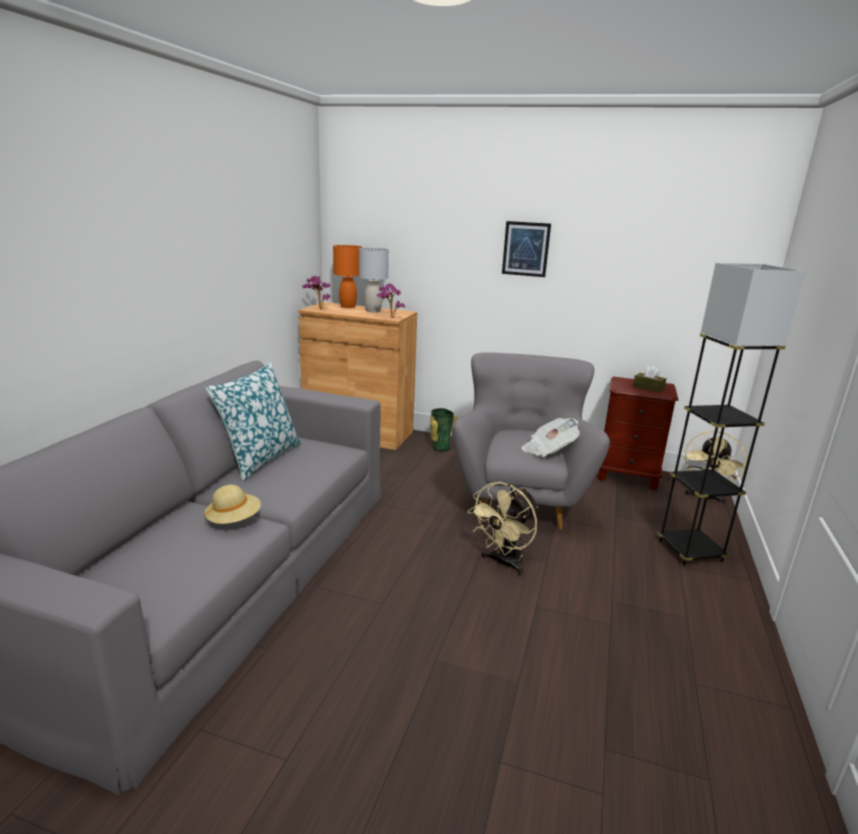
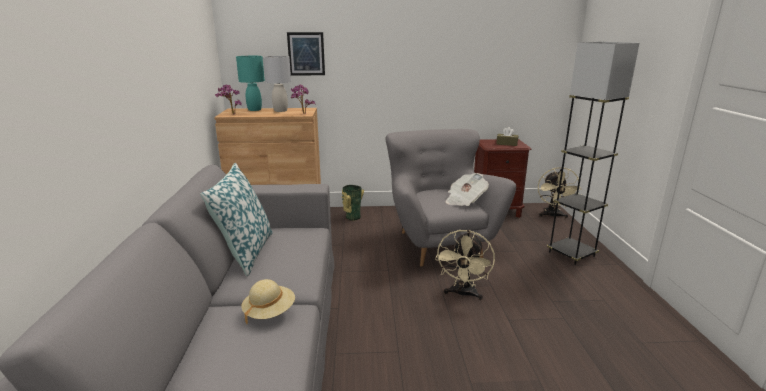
camera: 20 degrees left, 0 degrees up
(347, 306) = (254, 110): orange table lamp -> turquoise table lamp
(526, 249) = (402, 47): picture -> picture (306, 54)

